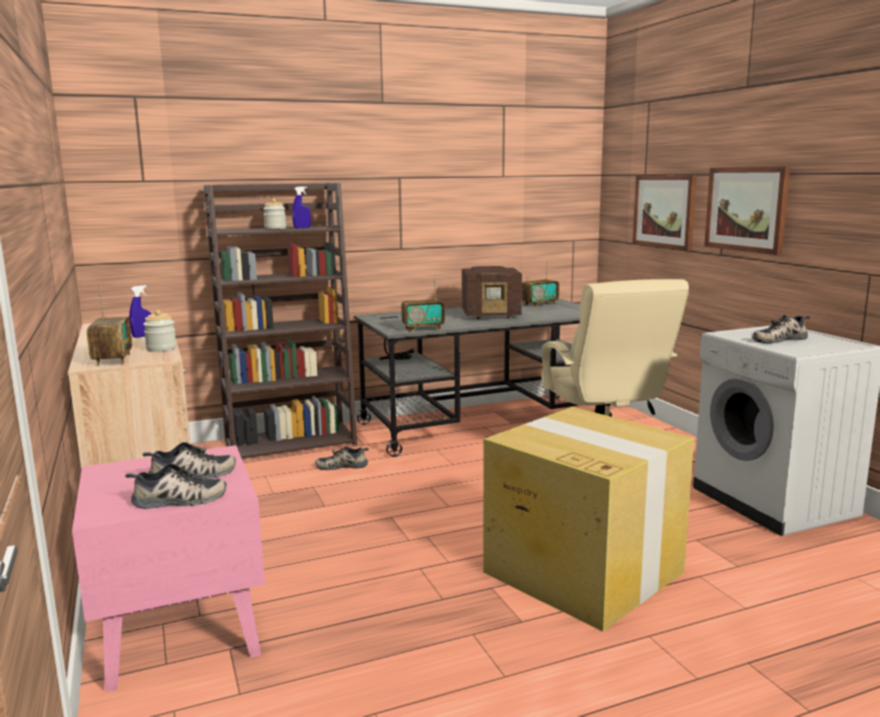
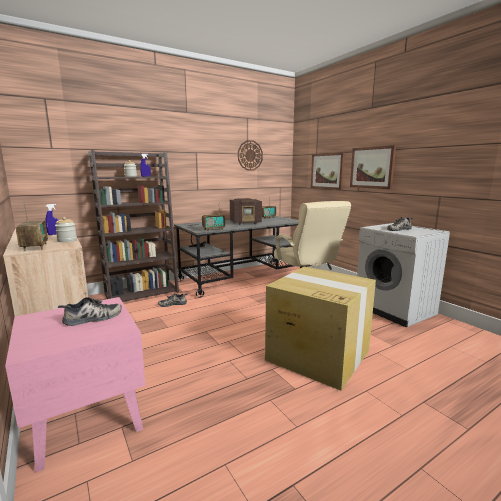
camera: 10 degrees left, 0 degrees up
(178, 500) = (85, 336): shoe -> none
(508, 179) = (250, 155): none -> wall clock

